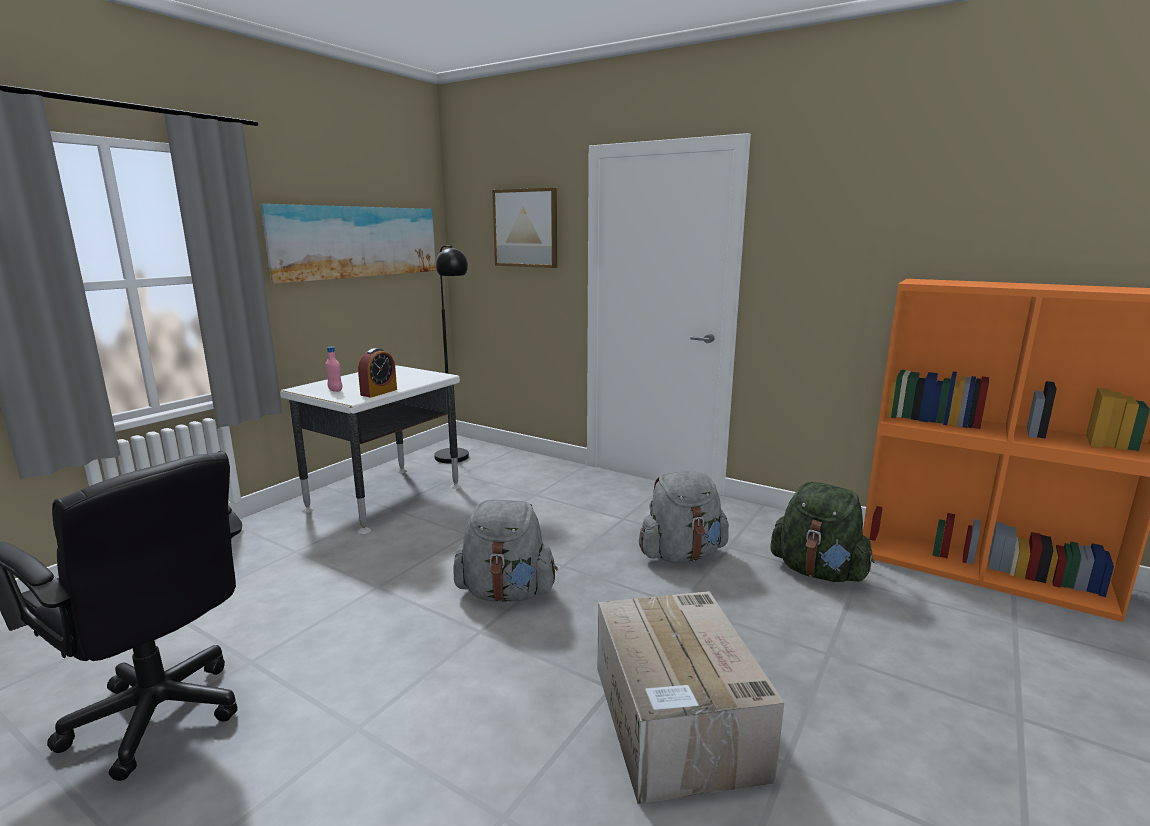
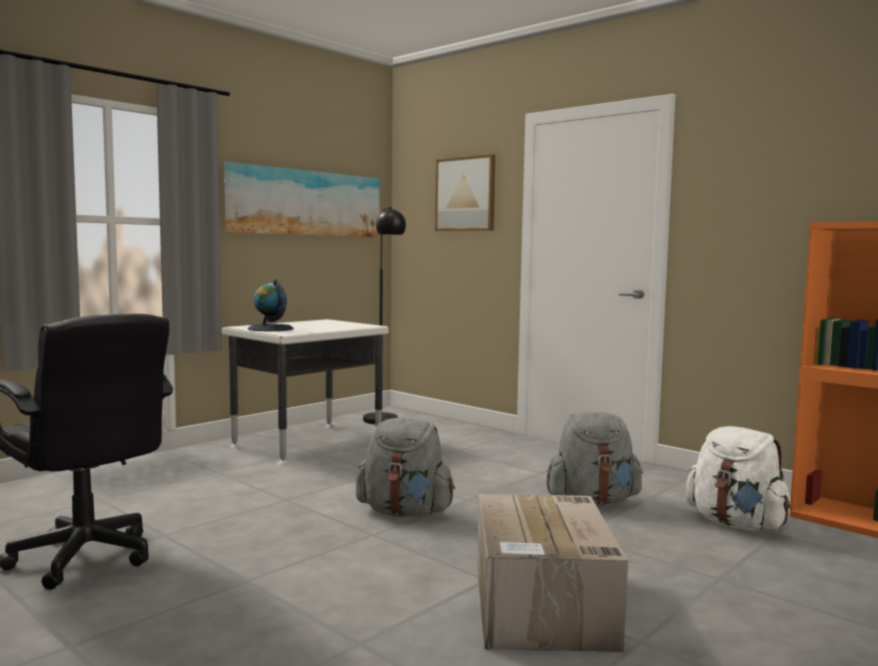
camera: 10 degrees right, 10 degrees down
(335, 390) = (270, 328): pink bottle -> globe
(379, 392) = (309, 331): alarm clock -> none
(818, 572) = (736, 524): green backpack -> white backpack

